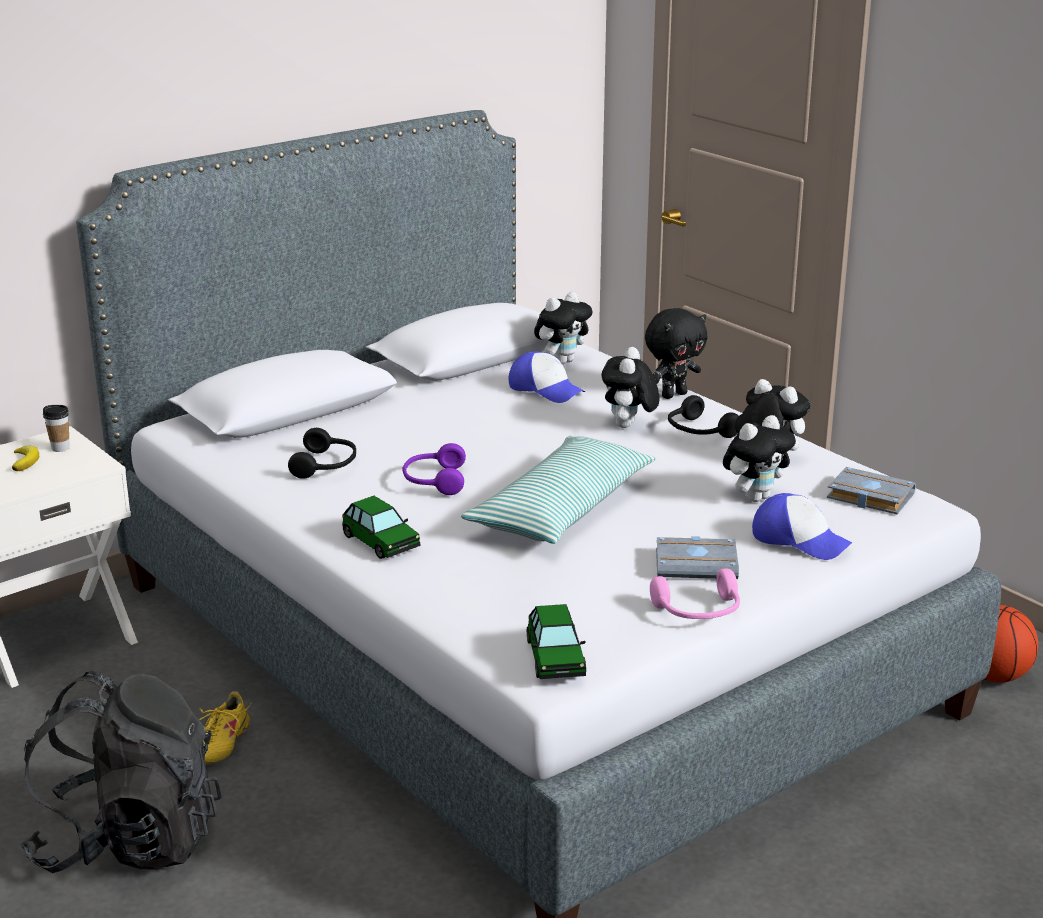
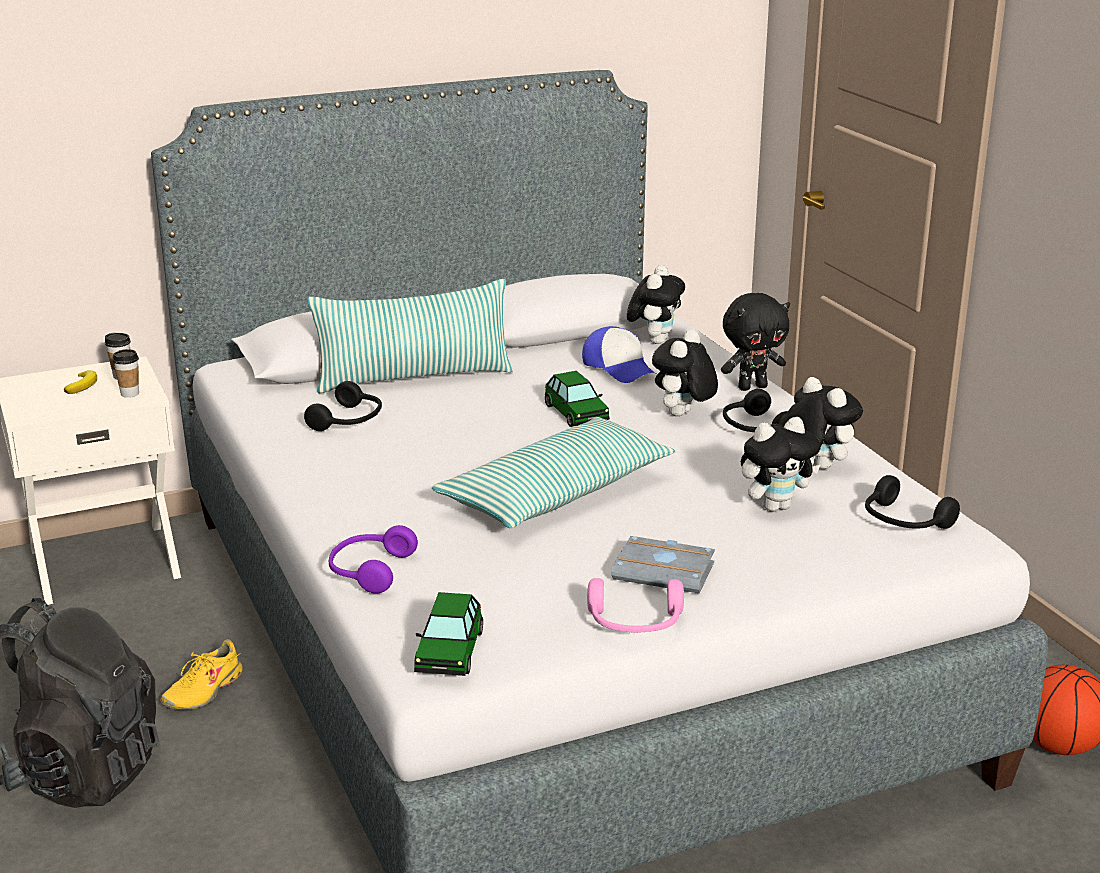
camera: 15 degrees right, 0 degrees up
(80, 464) = (130, 394): none -> cup
(361, 418) = (414, 377): none -> pillow
(381, 542) = (352, 504): toy car -> toy car (576, 413)
(434, 481) = (444, 449): purple headphones -> purple headphones (369, 571)
(562, 361) = (655, 340): plush toy -> plush toy turned 45 degrees counterclockwise
(800, 540) = (796, 559): cap -> none
(868, 497) = (903, 522): grey book -> black headphones

